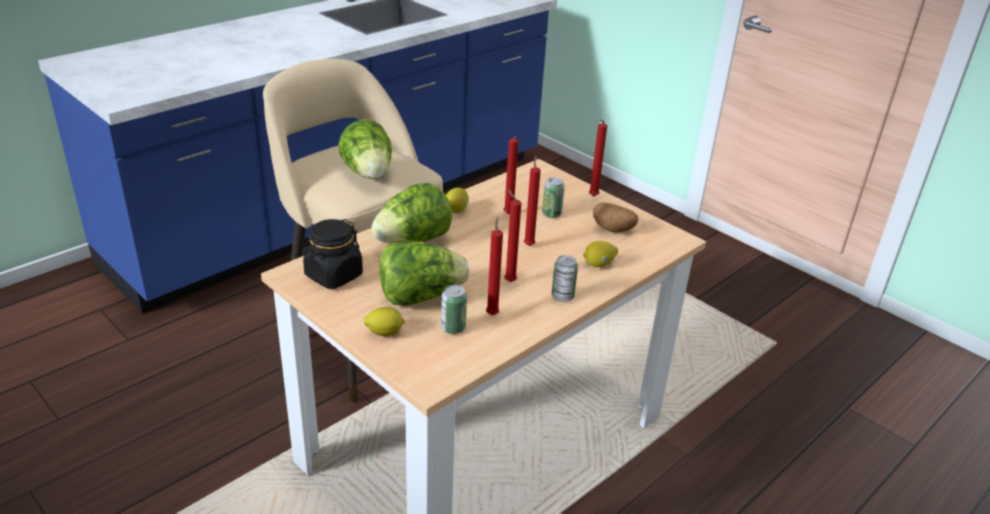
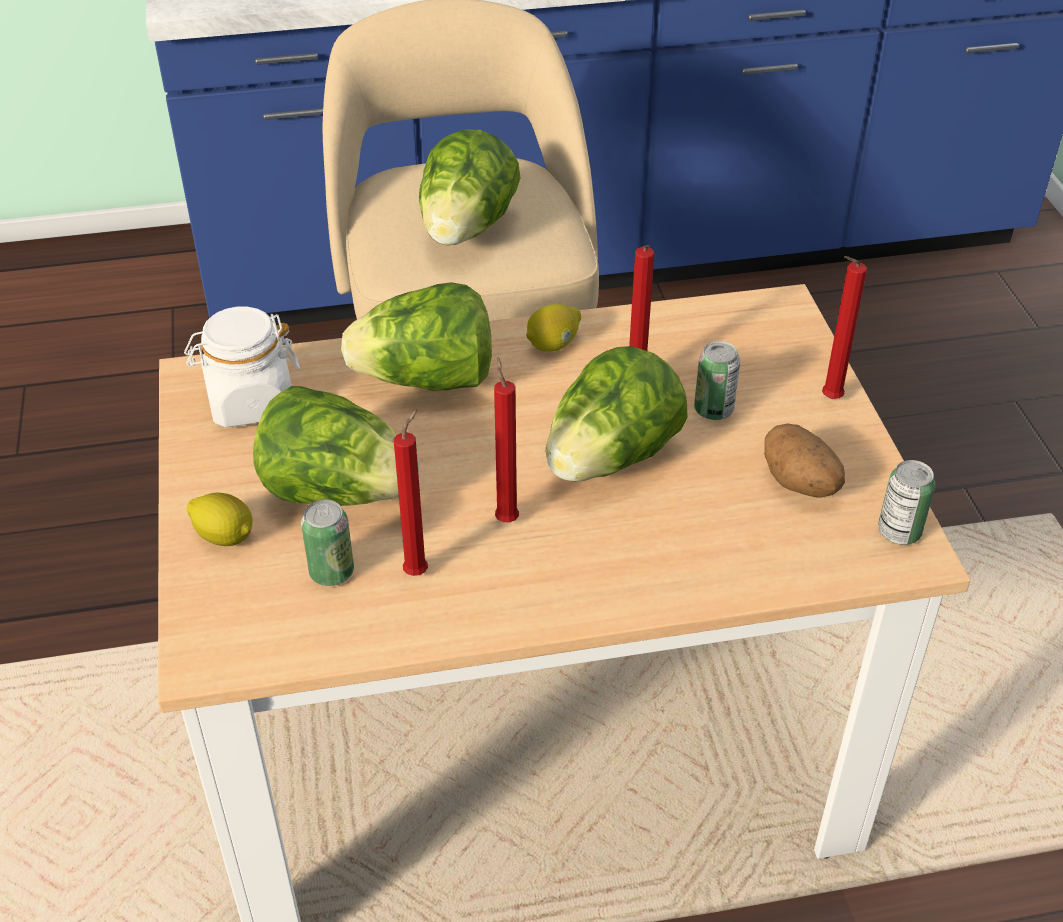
camera: 35 degrees right, 10 degrees up
(333, 275) = (250, 402): black jar -> white jar
(529, 245) = (611, 459): red candle -> lettuce
(562, 296) = (568, 587): can -> can (899, 532)
(599, 264) = (698, 548): lemon -> none

